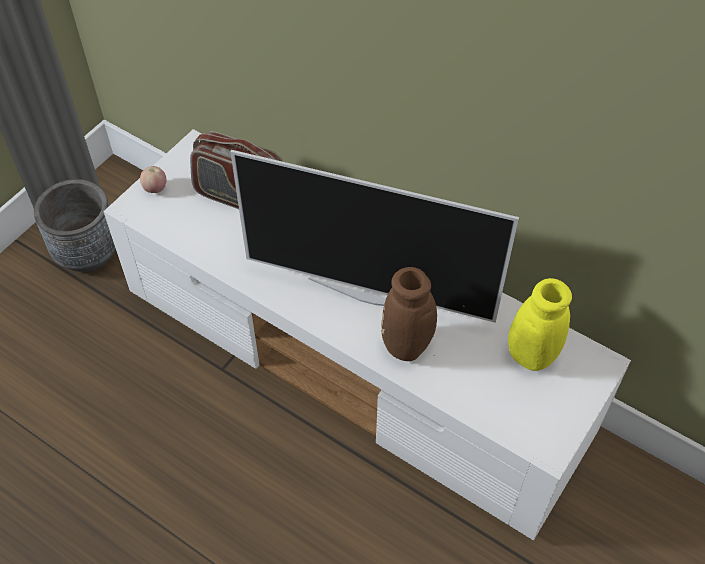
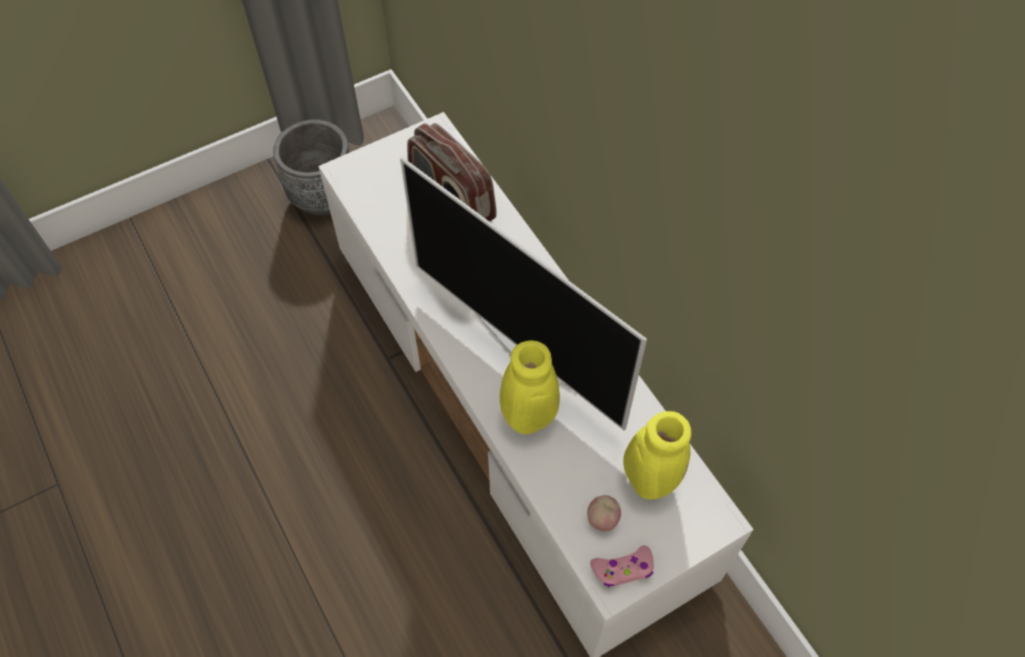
camera: 25 degrees right, 5 degrees up
(155, 189) = (376, 161): apple -> apple (602, 519)
(406, 350) = (526, 420): brown vase -> yellow vase
(550, 433) = (623, 569): none -> pink game controller

